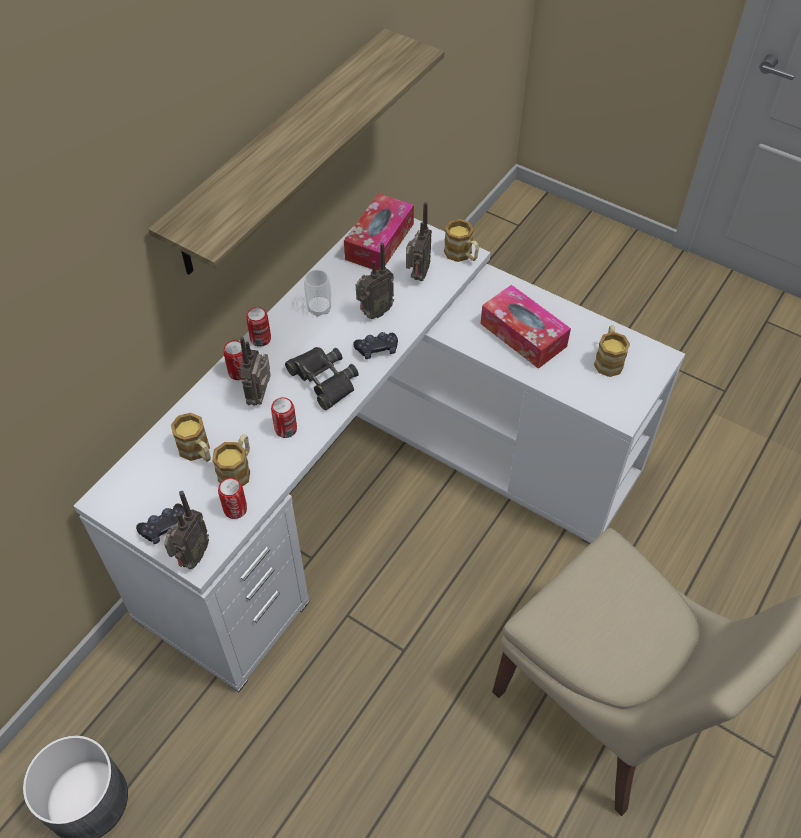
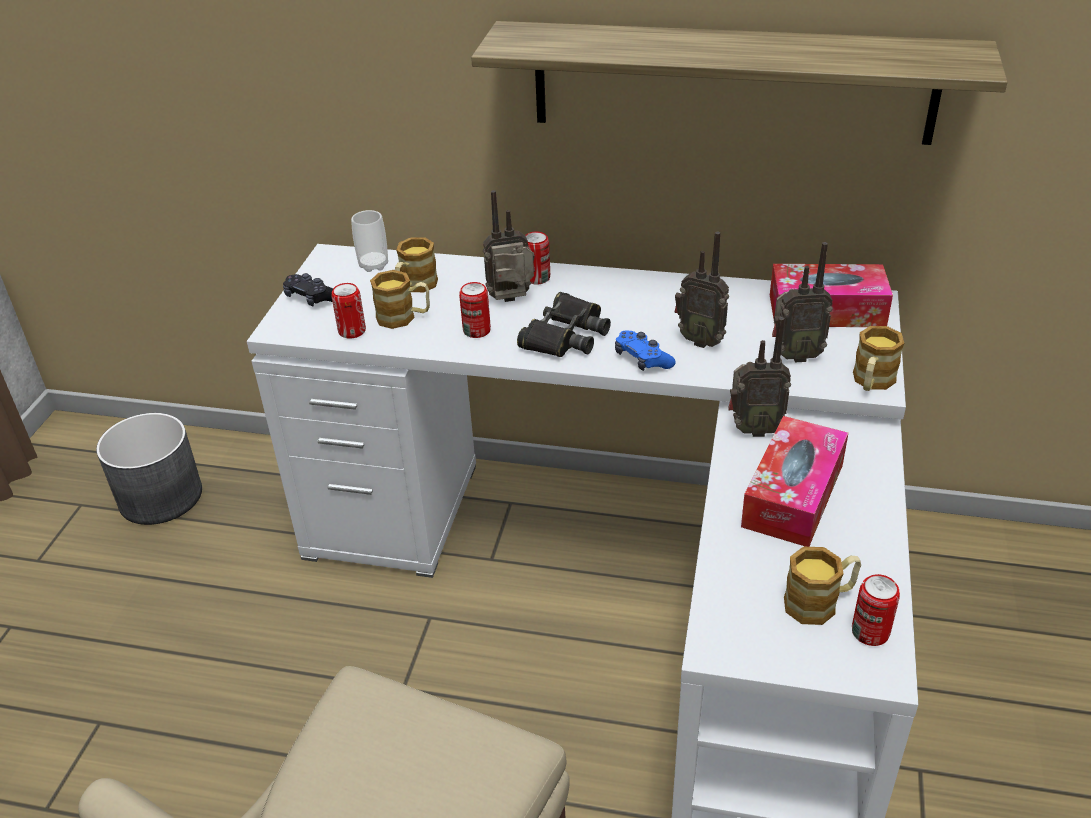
camera: 70 degrees right, 15 degrees down
(191, 557) = (281, 324): radio -> radio (753, 429)
(260, 339) = (595, 277): can -> can (870, 632)
(319, 308) = (673, 300): cup -> cup (373, 265)
(377, 349) = (642, 359): black game controller -> blue game controller

